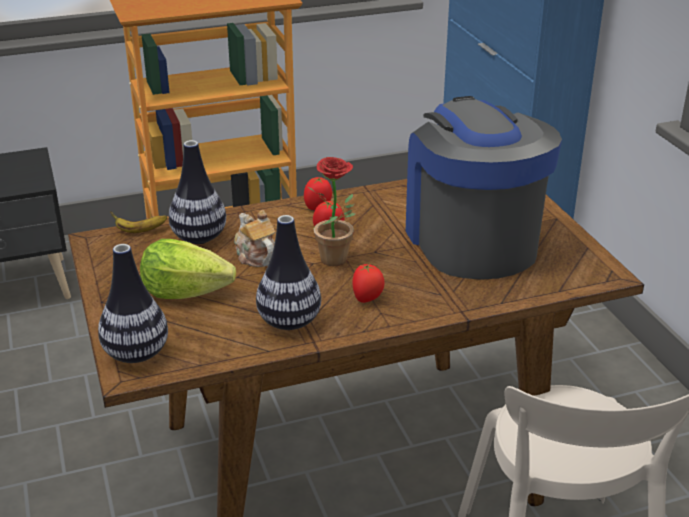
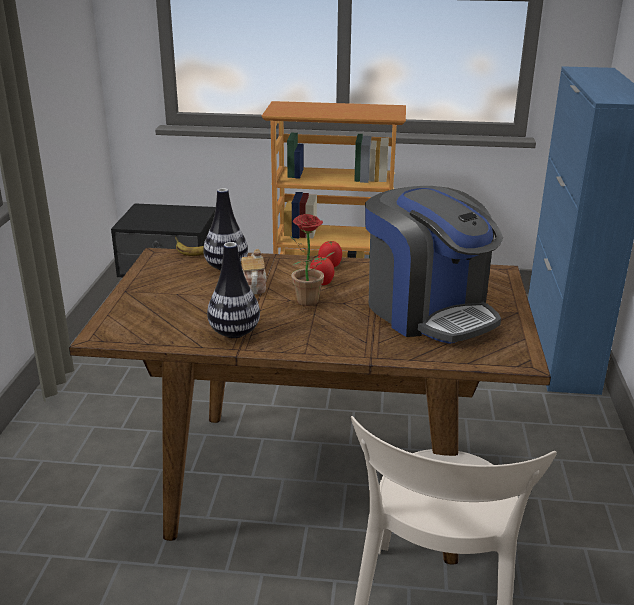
camera: 25 degrees right, 5 degrees down
(136, 354) = (114, 326): vase -> none
(185, 292) = (183, 298): lettuce -> none
(367, 299) = (306, 332): tomato -> none
(471, 239) = (428, 311): coffee machine -> coffee machine turned 135 degrees clockwise

